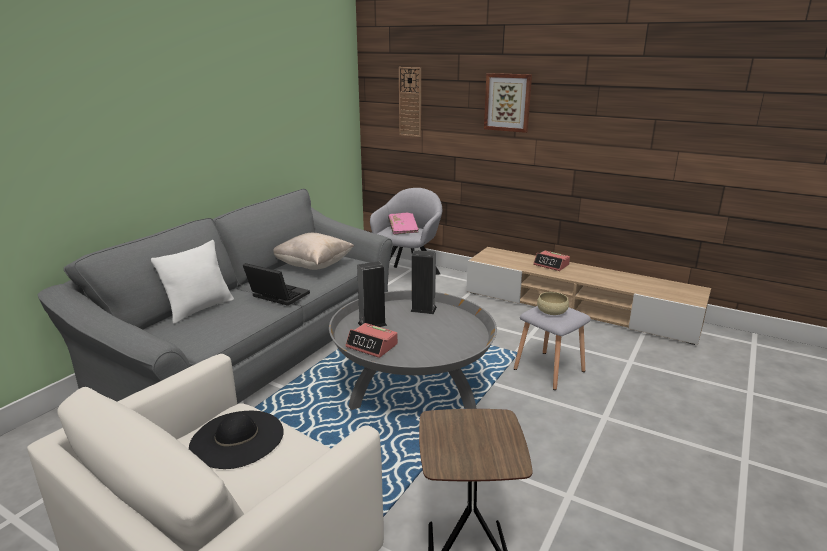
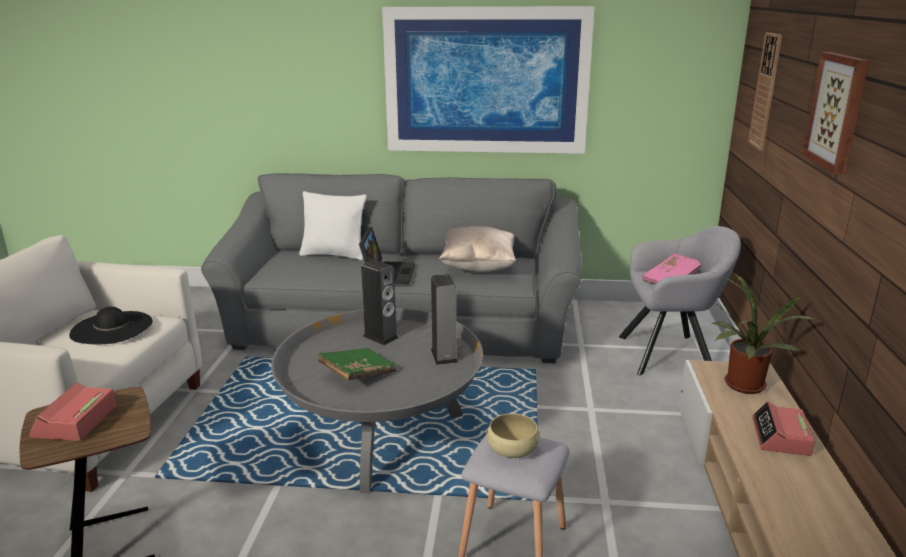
camera: 65 degrees right, 0 degrees up
(236, 119) = (486, 81): none -> picture
(372, 346) = (329, 349): alarm clock -> alarm clock (75, 422)
(422, 341) = (357, 374): none -> green book
(504, 258) = (742, 386): none -> potted plant

